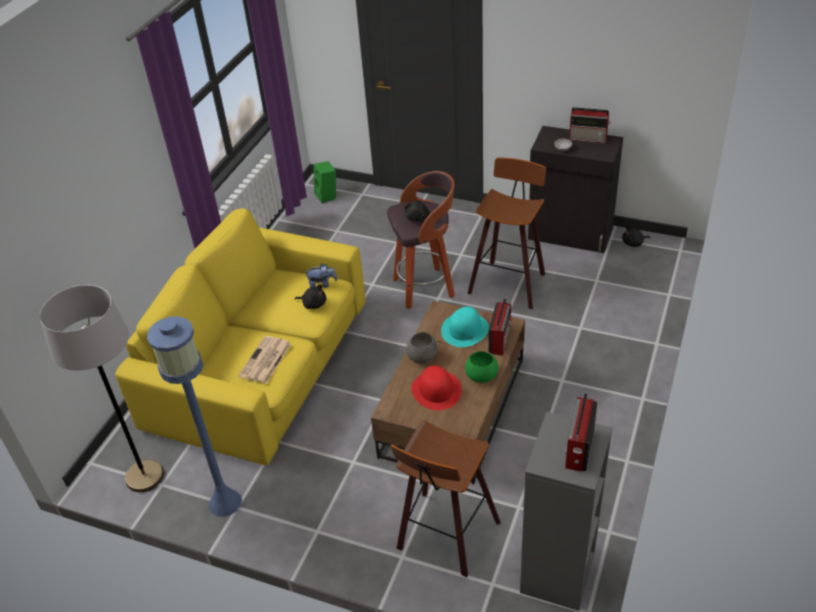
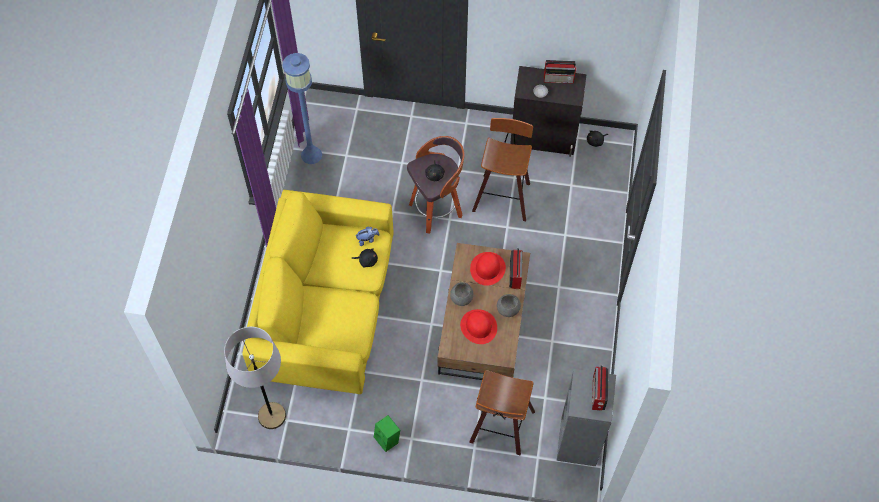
camera: 15 degrees left, 20 degrees up
(225, 502) = (339, 426): blue floor lamp -> blue floor lamp (311, 154)
(265, 361) = (347, 320): newspaper -> none
(327, 196) = (326, 114): green speaker -> green speaker (388, 439)
(465, 330) = (487, 268): turquoise hat -> red hat
(482, 375) = (508, 309): green bowl -> grey bowl

